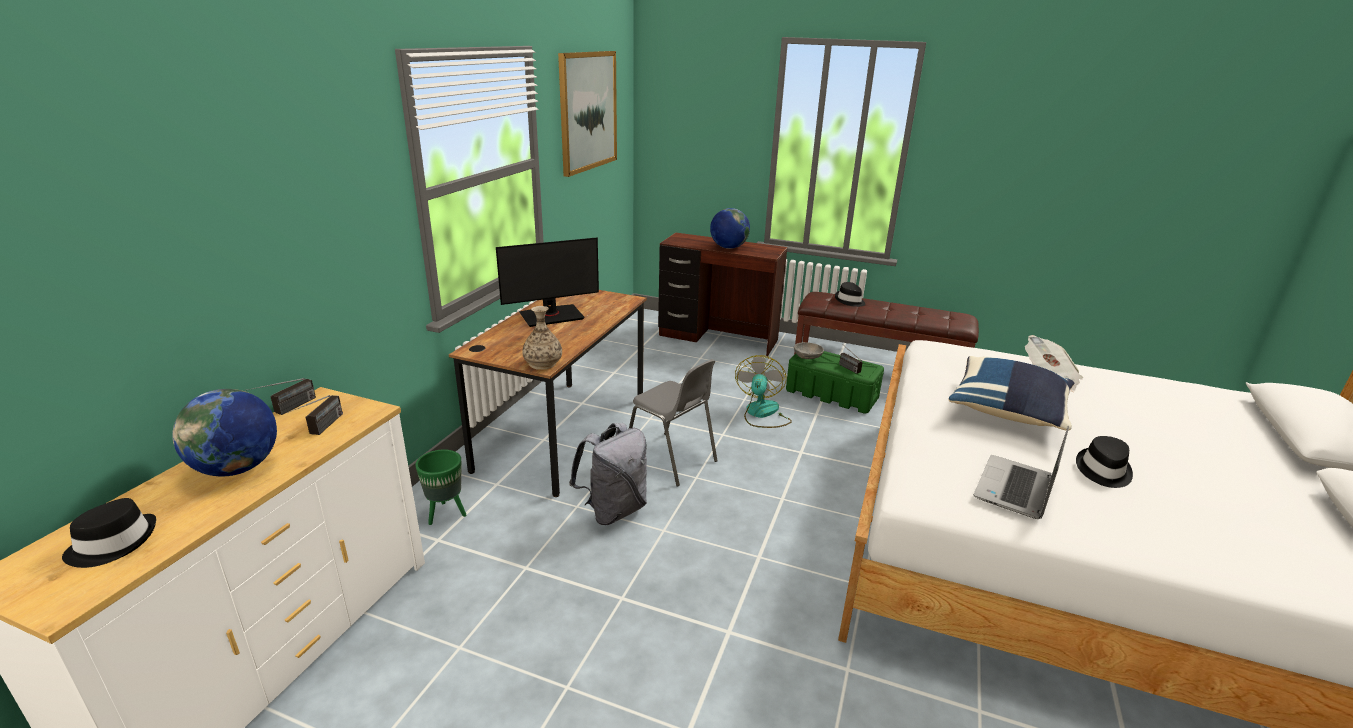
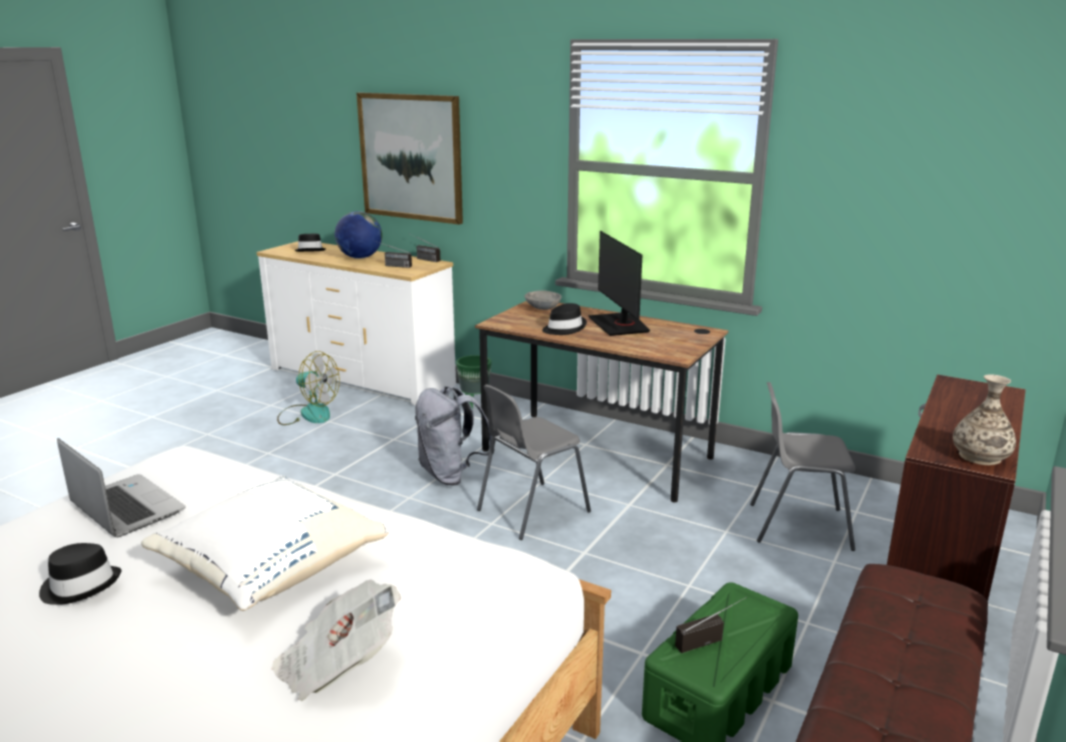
camera: 100 degrees right, 5 degrees down
(543, 363) = (501, 322): vase -> vase (980, 457)
(588, 111) = (919, 138): picture -> picture (411, 157)
(663, 364) = (798, 525): none -> grey chair
(728, 247) = (953, 421): globe -> none
(762, 414) = (641, 595): fan -> fan (308, 414)
(807, 358) = (737, 601): grey bowl -> grey bowl (542, 308)
(849, 301) = (923, 626): black hat -> black hat (564, 328)
(1008, 411) = (269, 568): blue pillow -> white pillow

